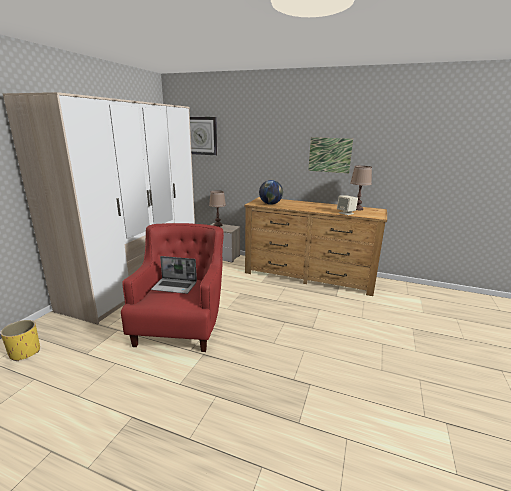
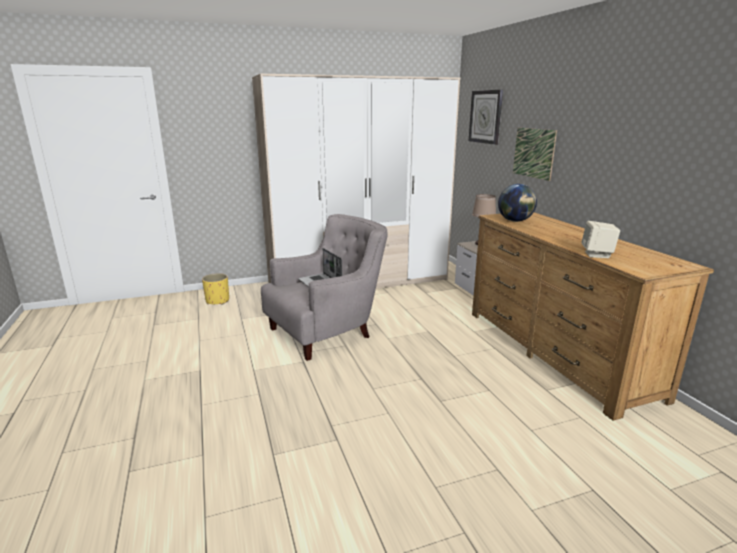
camera: 50 degrees right, 0 degrees up
(181, 324) = (328, 331): red armchair -> grey armchair
(330, 155) = (632, 151): picture -> picture (533, 153)
(357, 209) = (644, 255): brown table lamp -> none

